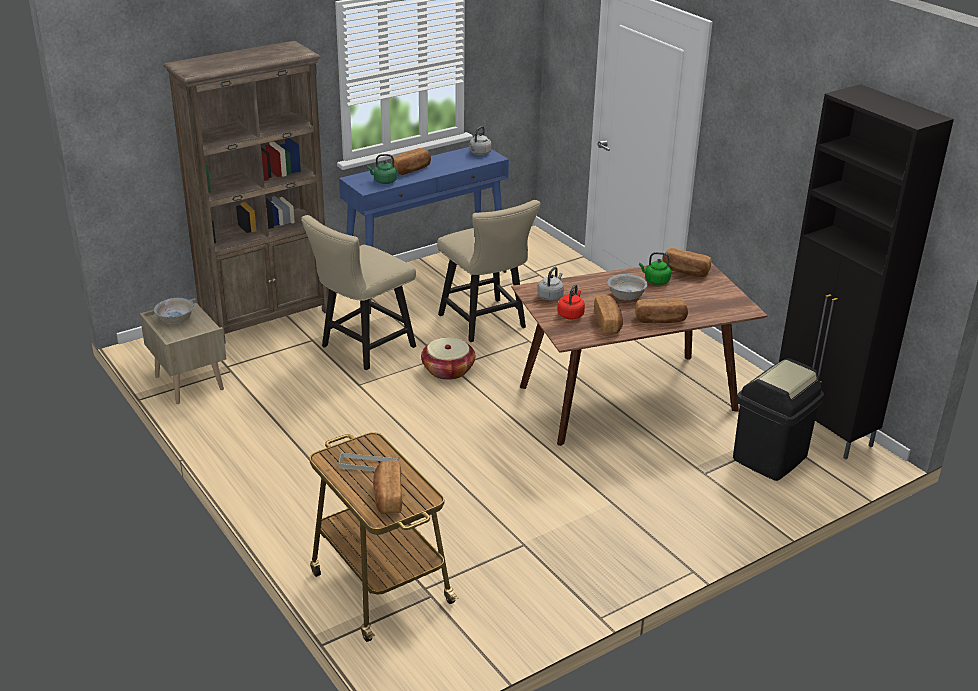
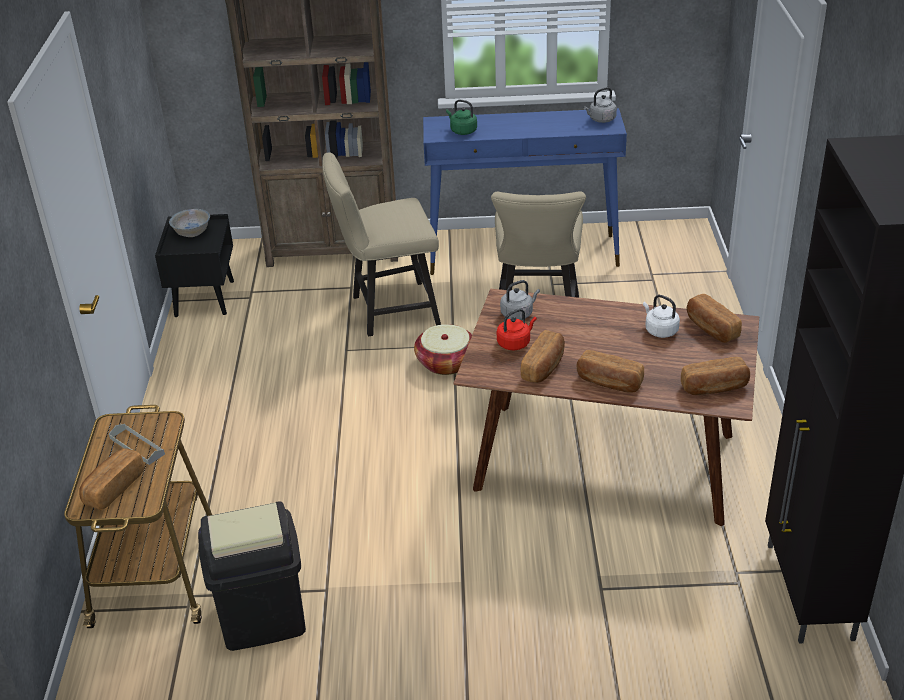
camera: 35 degrees right, 5 degrees up
(188, 383) = (204, 298): beige nightstand -> black nightstand
(412, 169) = (506, 123): bread -> bread (714, 388)
(626, 296) = (602, 340): white bowl -> none
(655, 281) = (660, 330): green kettle -> white kettle
(770, 458) = (701, 602): black trash can -> black trash can (262, 618)

